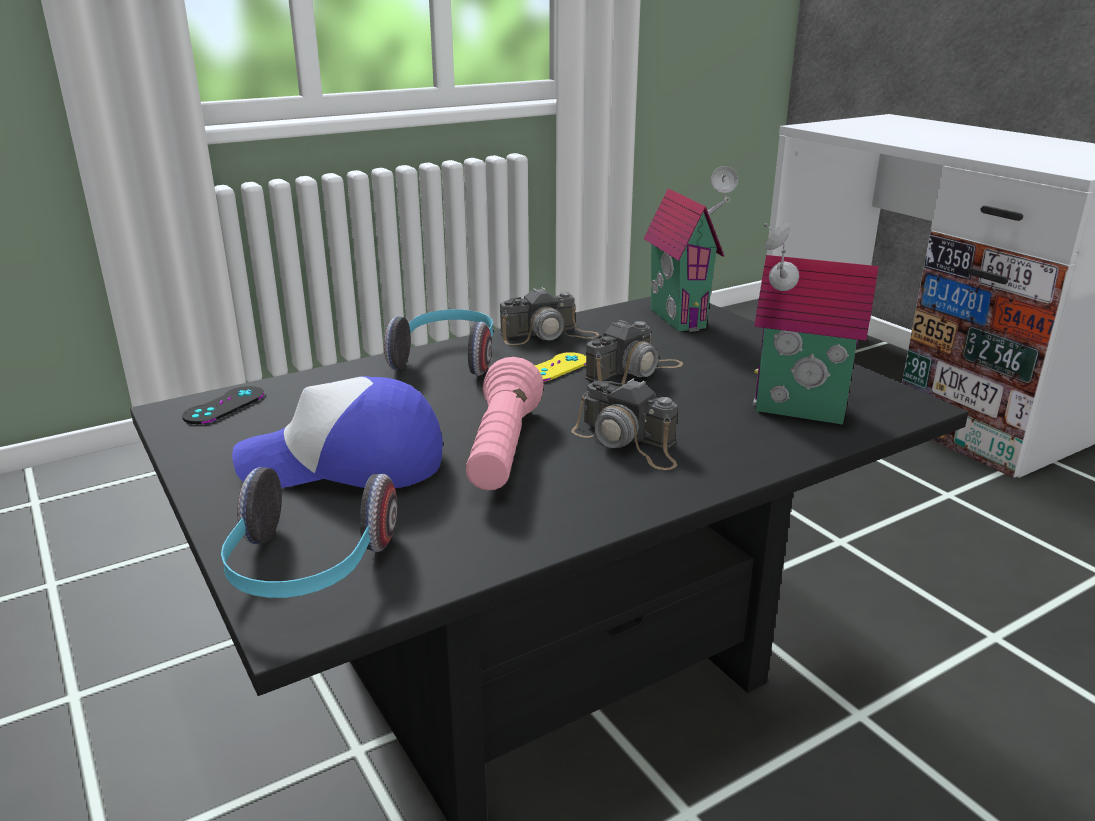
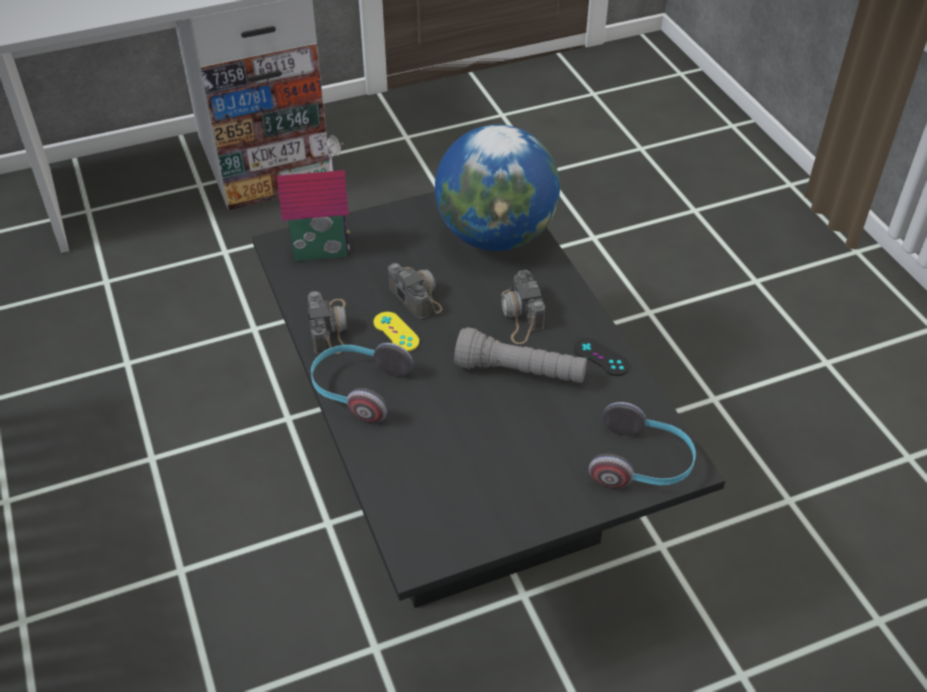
camera: 80 degrees left, 20 degrees up
(224, 405) = (414, 527): black game controller -> black game controller (601, 357)
(344, 464) = (524, 450): cap -> none
(503, 450) = (520, 372): pink flashlight -> grey flashlight
(628, 442) = (520, 315): camera -> camera turned 120 degrees clockwise
(798, 412) = (496, 236): toy house -> globe

